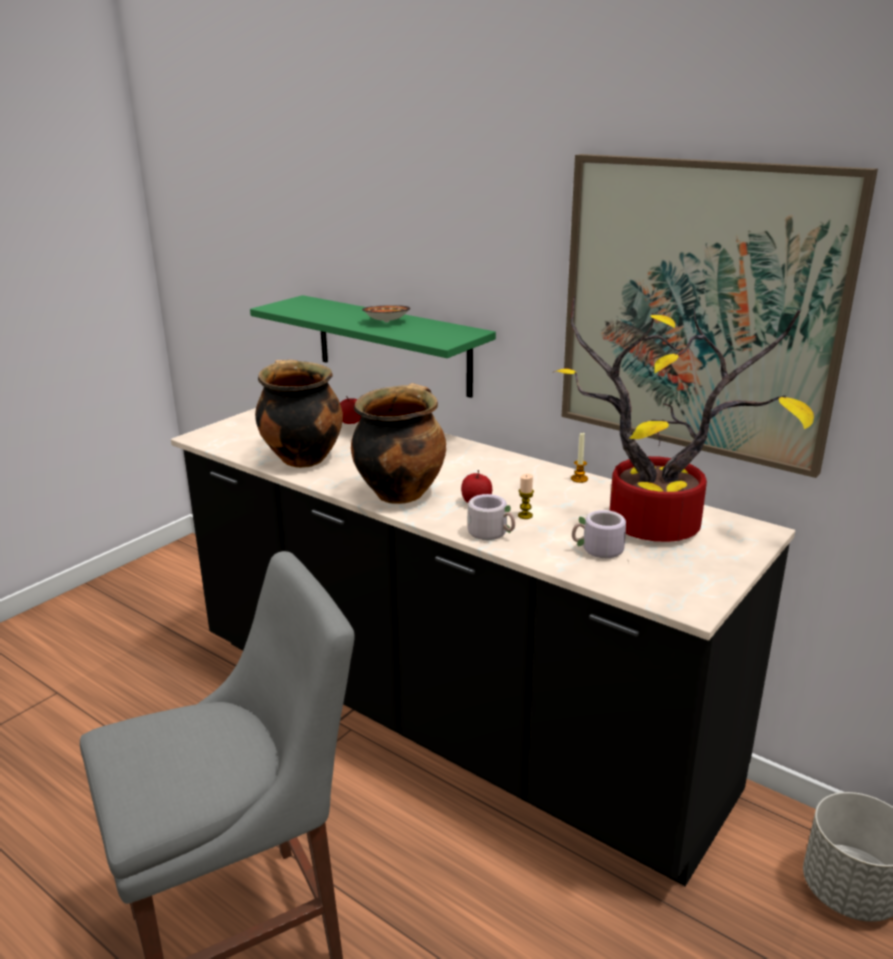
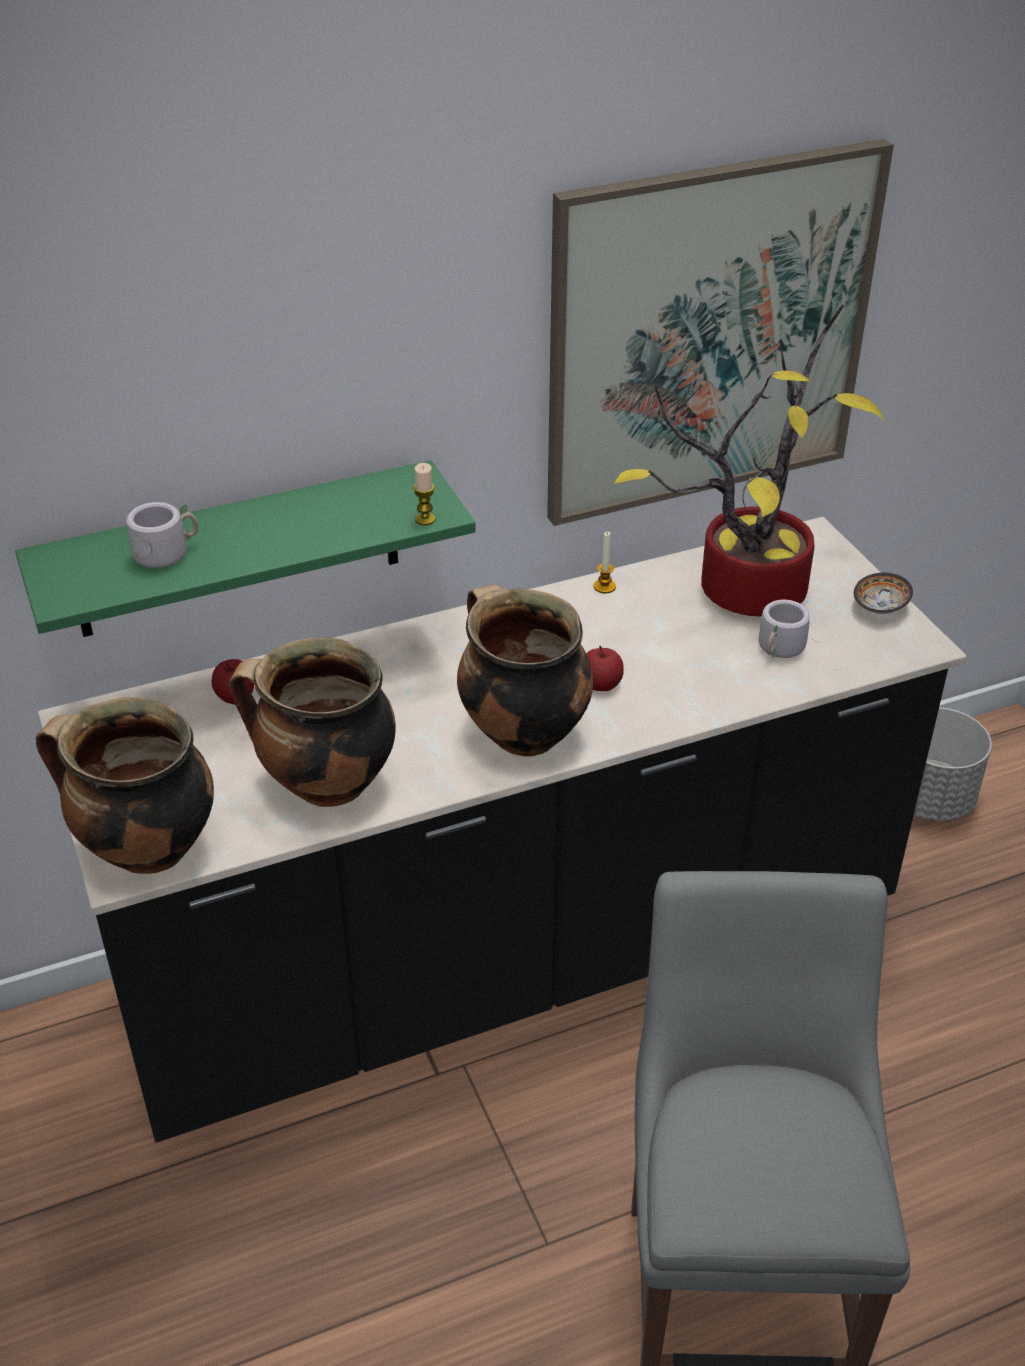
camera: 60 degrees left, 15 degrees up
(217, 436) = (145, 850): none -> cooking pot
(386, 322) = (287, 523): bowl -> bowl (880, 607)
(492, 533) = (687, 703): grey mug -> grey mug (165, 552)
(525, 515) = (664, 663): candle -> candle (425, 519)

